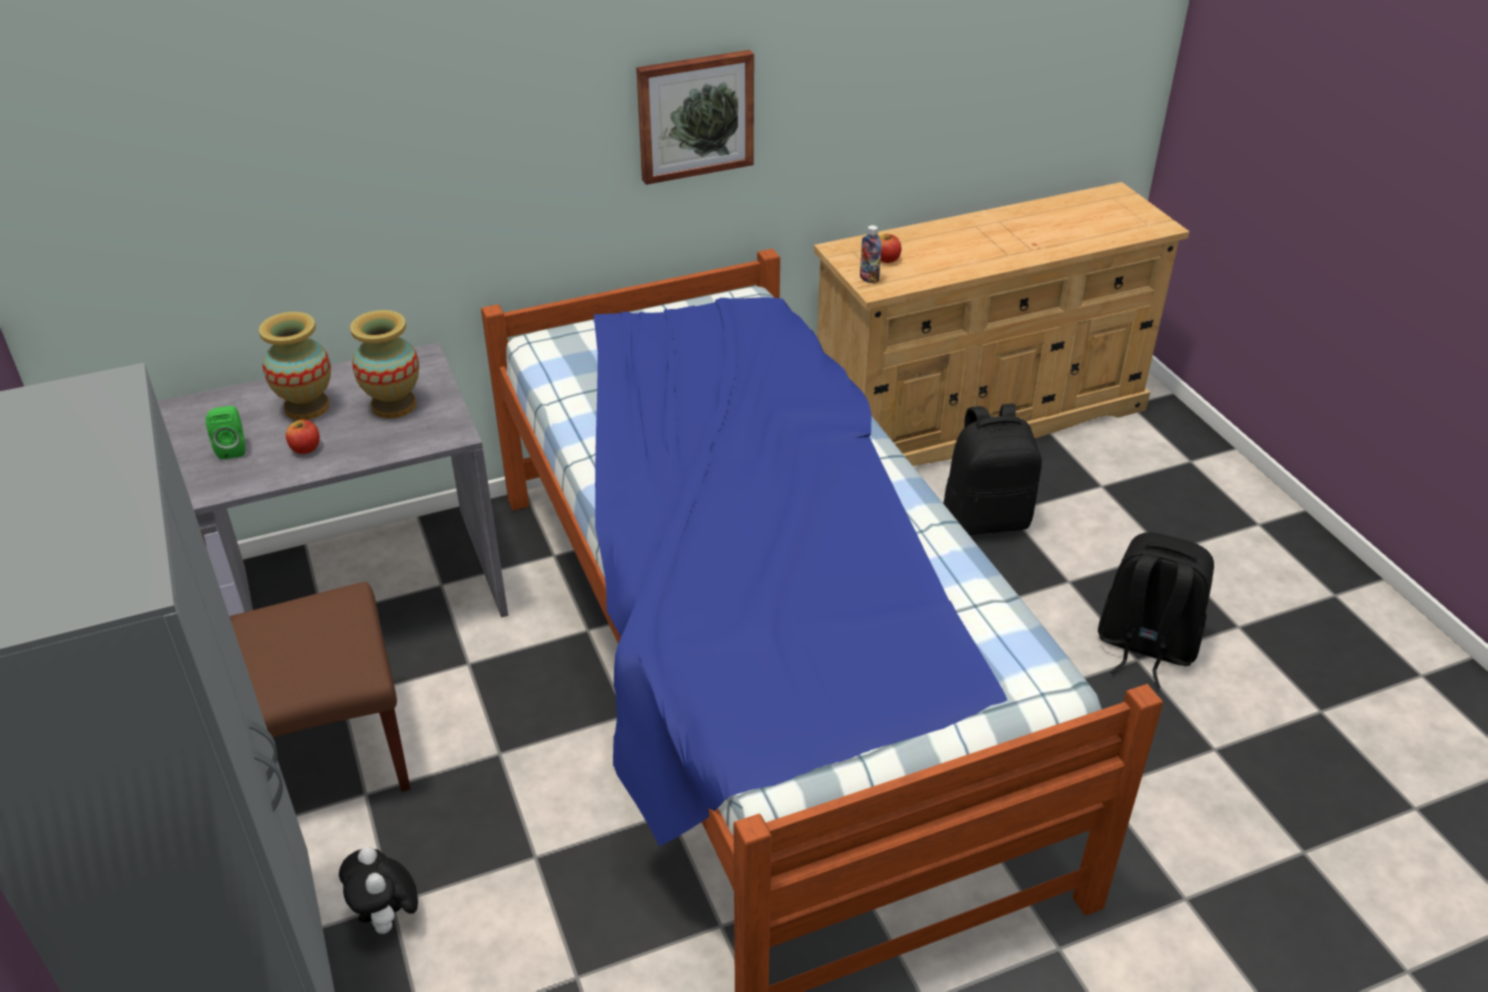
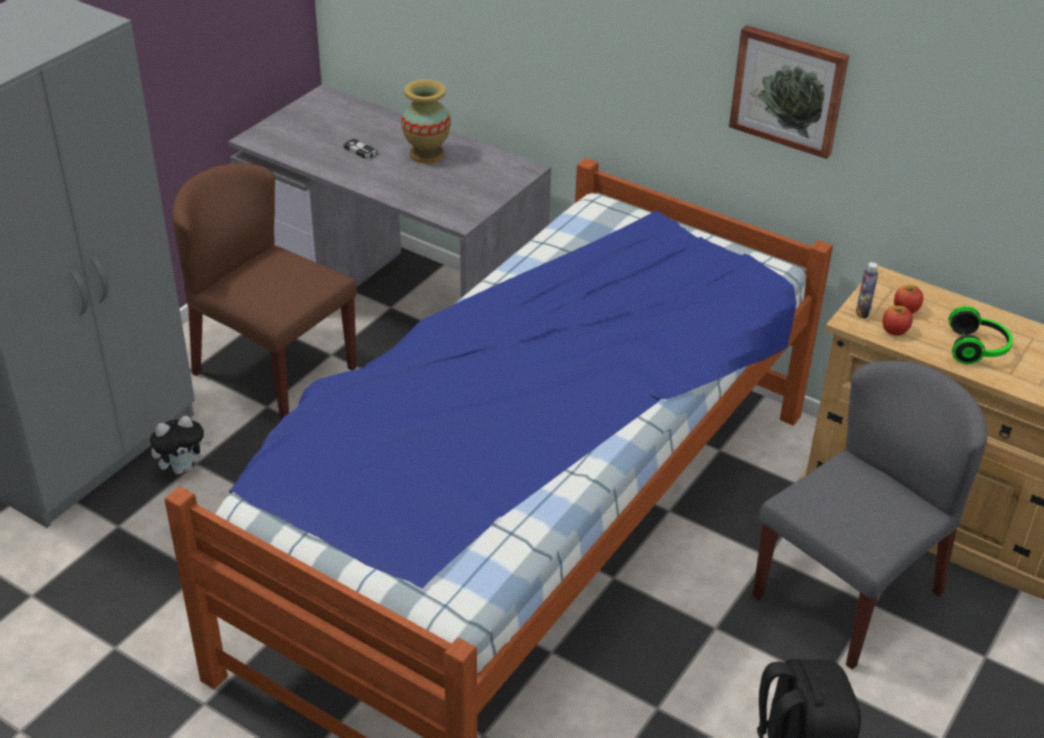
camera: 55 degrees right, 0 degrees up
(233, 448) = (360, 151): green speaker -> game controller
(305, 448) = (387, 175): apple -> apple (894, 330)
(388, 920) = (183, 468): plush toy -> plush toy turned 150 degrees counterclockwise
(394, 405) = (464, 184): vase -> none
(965, 253) = (977, 349): none -> headphones
(986, 518) = (848, 593): black backpack -> grey chair

